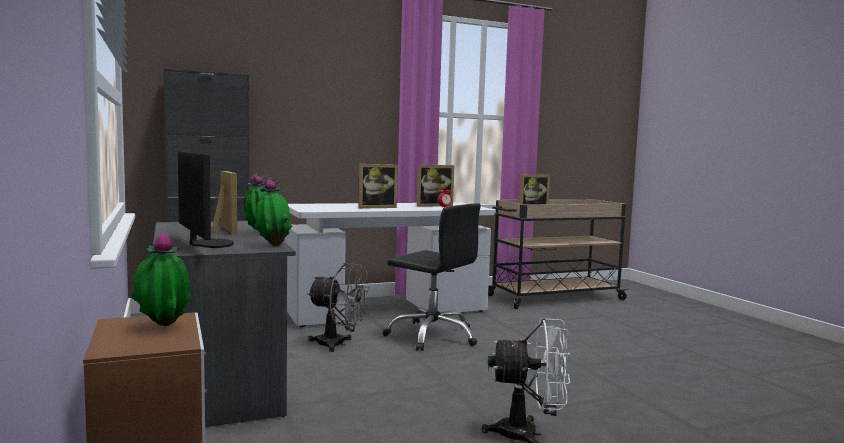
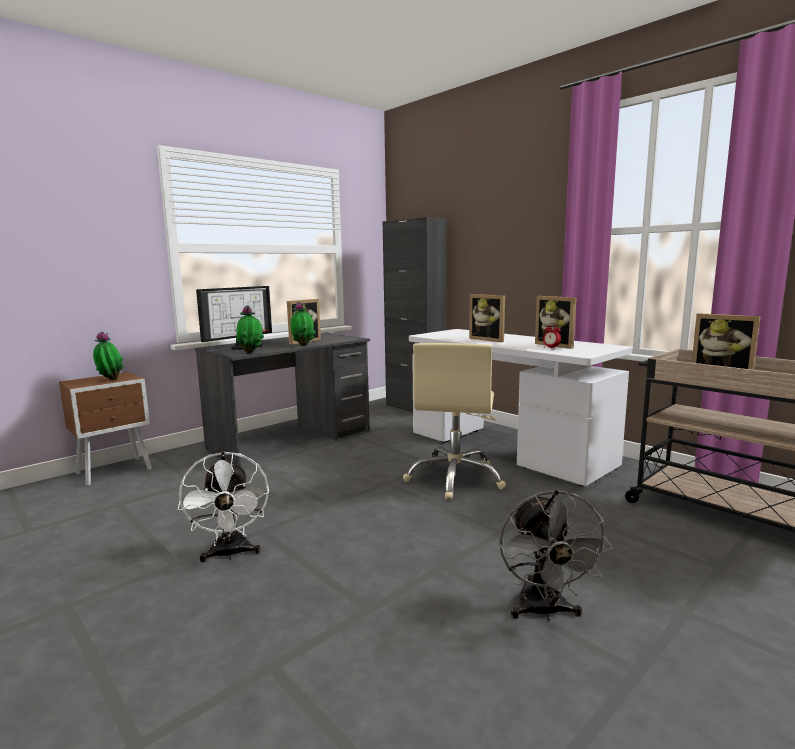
camera: 70 degrees right, 5 degrees up
(337, 344) = (389, 452): grey fan -> grey fan (544, 612)
(432, 336) = (455, 478): black office chair -> beige office chair

